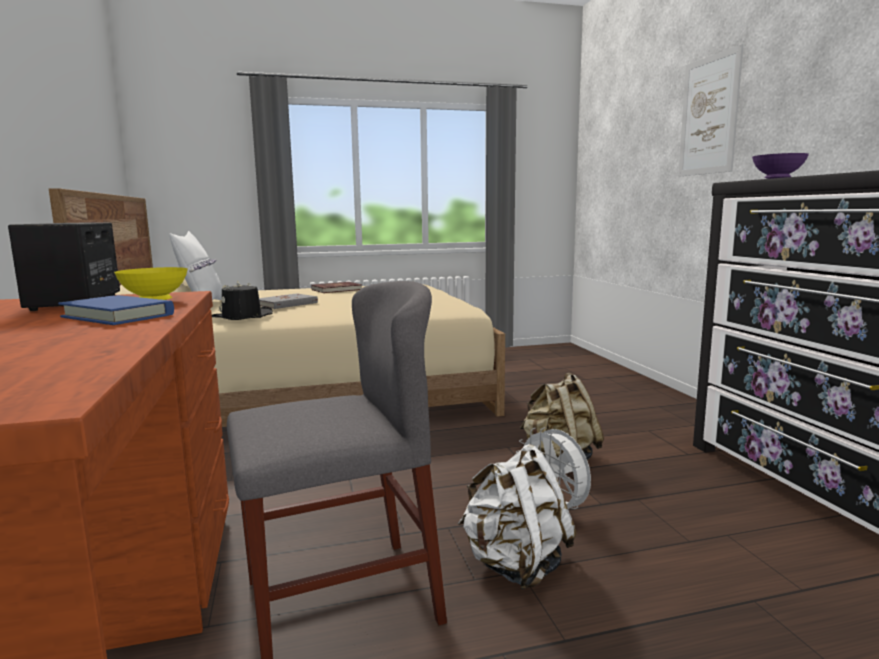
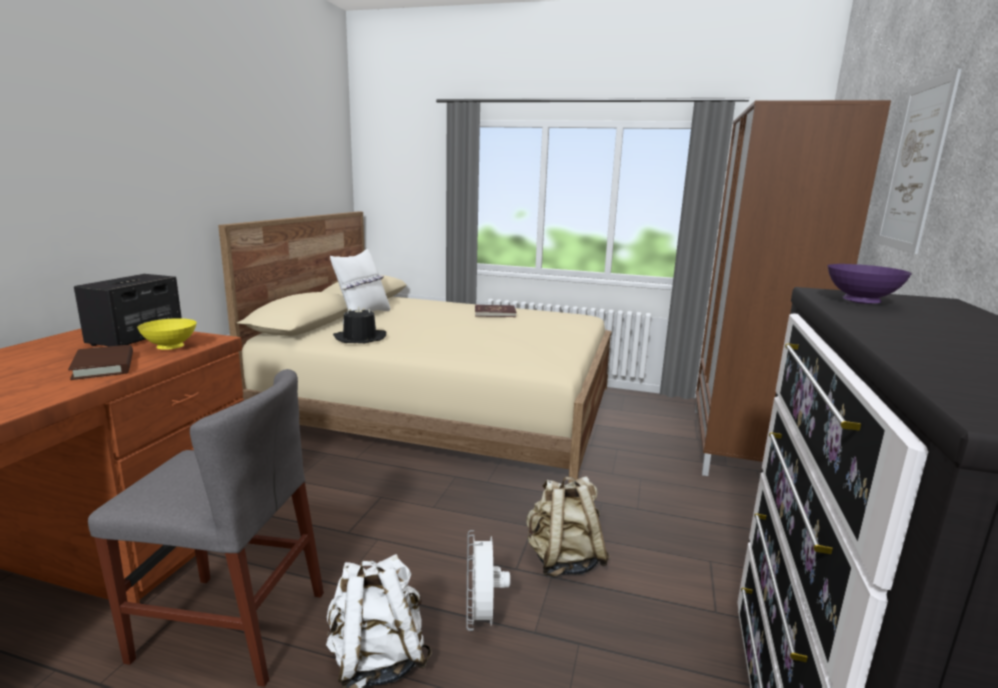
camera: 30 degrees right, 5 degrees up
(118, 316) = (104, 366): blue book -> brown book
(286, 304) = (416, 328): grey book -> none
(580, 366) = (743, 446): none -> brown wardrobe

